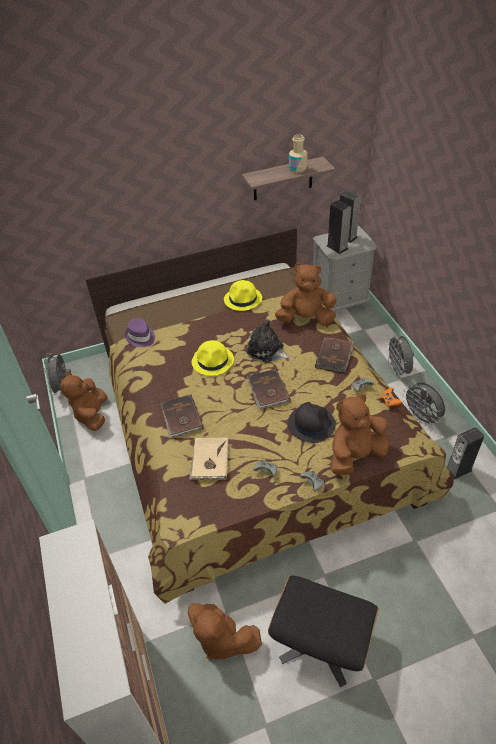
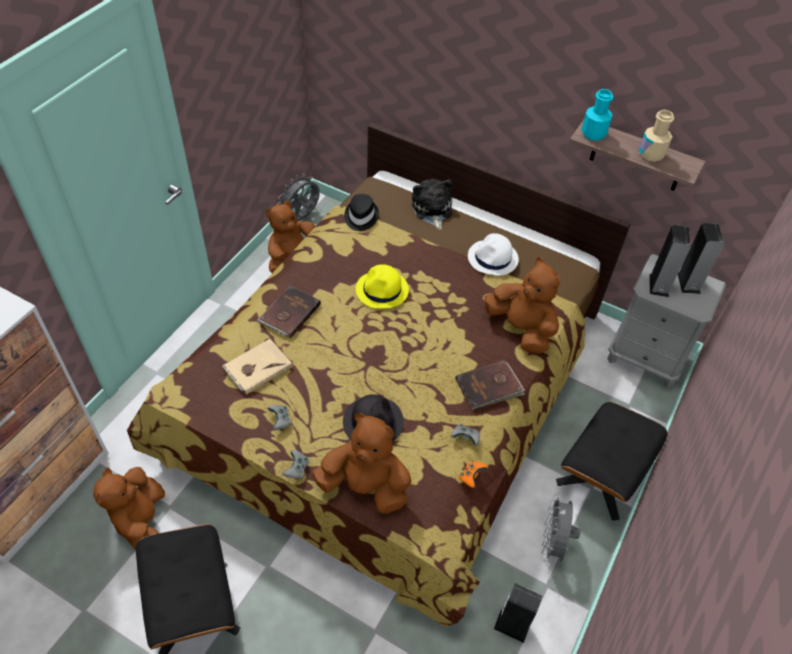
camera: 45 degrees right, 5 degrees up
(140, 337) = (360, 217): purple hat -> black hat
(243, 299) = (493, 258): yellow hat -> white hat
(258, 177) = (593, 133): none -> turquoise bottle
(266, 350) = (439, 323): plush toy -> plush toy (432, 210)
(267, 390) = (384, 358): brown book -> none
(398, 371) = (601, 478): grey fan -> black ottoman

